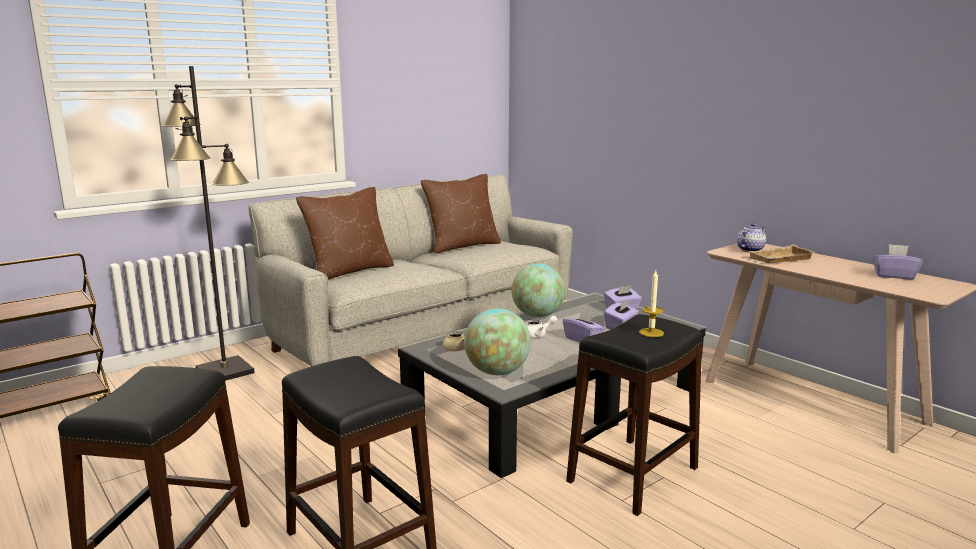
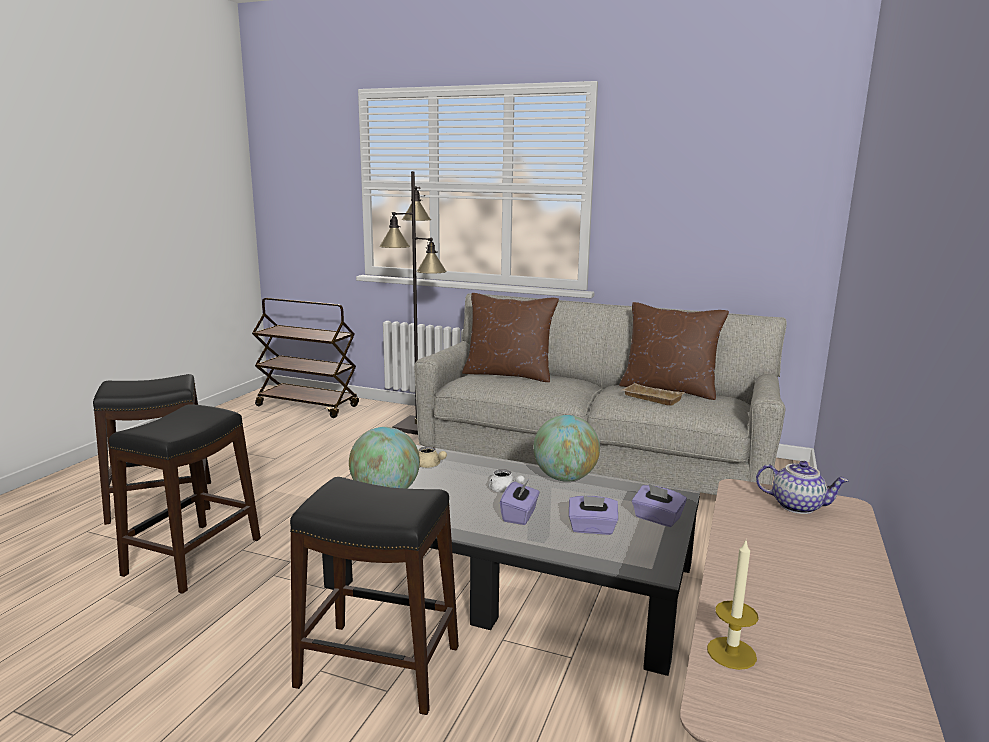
camera: 60 degrees right, 0 degrees up
(651, 332) = (375, 504): candle -> candle (731, 653)
(781, 259) = (774, 535): beige tray -> beige tray (650, 398)
(894, 275) = (843, 660): purple tissue box -> none

